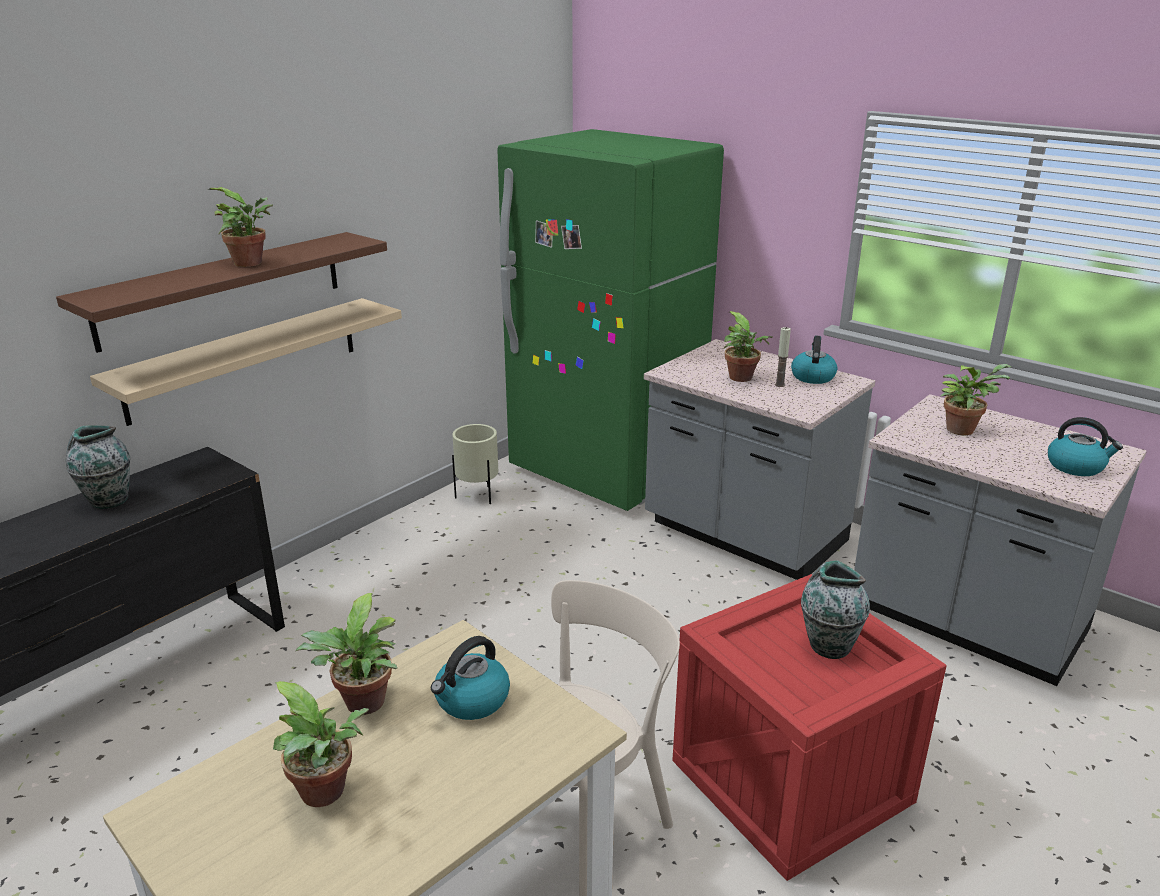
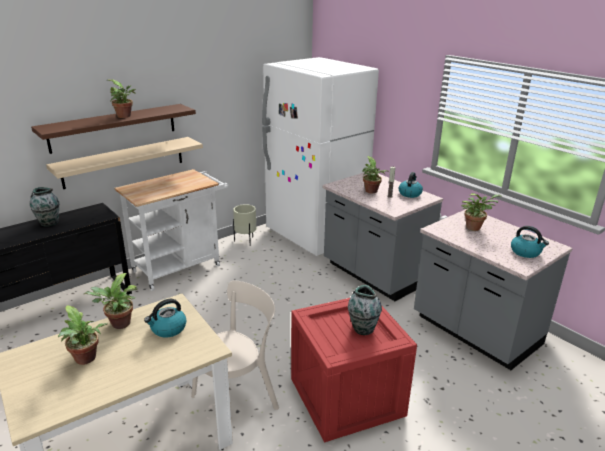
camera: 10 degrees right, 0 degrees up
(368, 560) = (181, 266): none -> white cart
(605, 470) = (315, 235): green fridge -> white fridge

